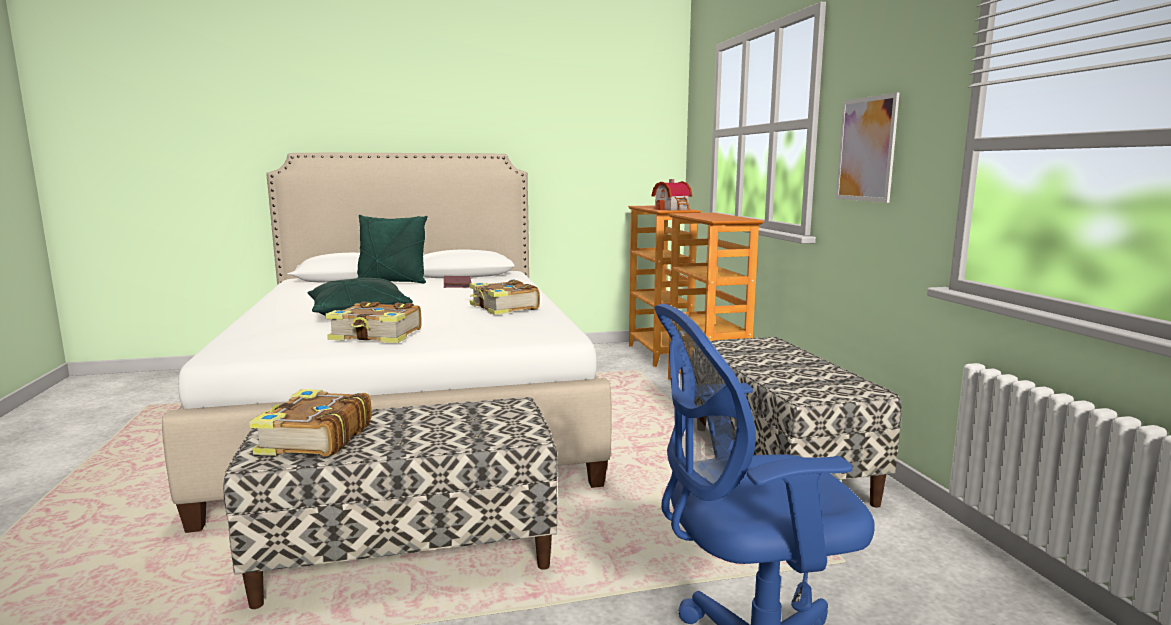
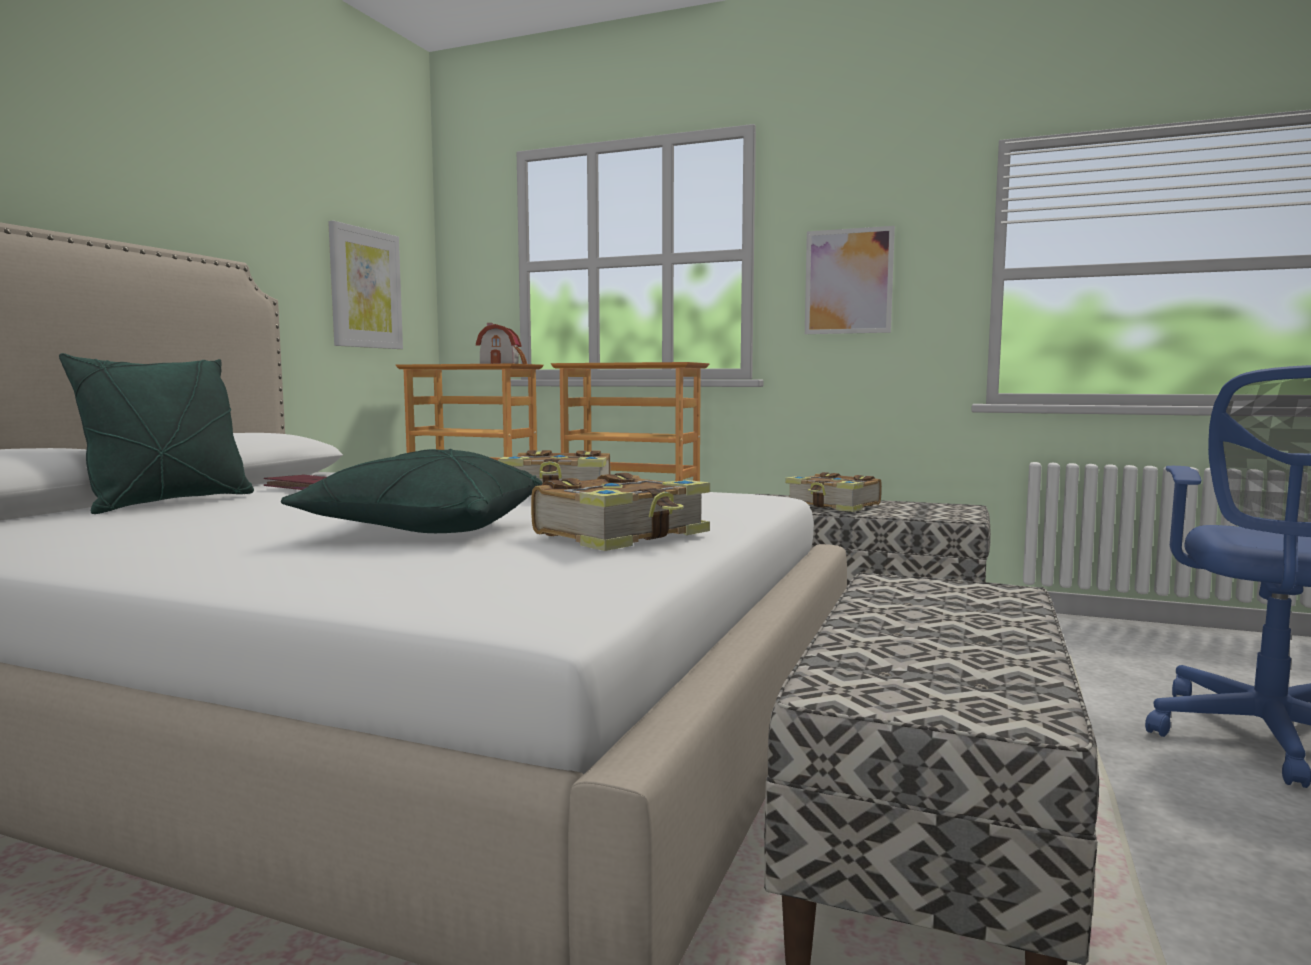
camera: 55 degrees left, 5 degrees down
(314, 439) = (945, 677): book -> book (833, 506)
(613, 156) = (365, 288): none -> picture

